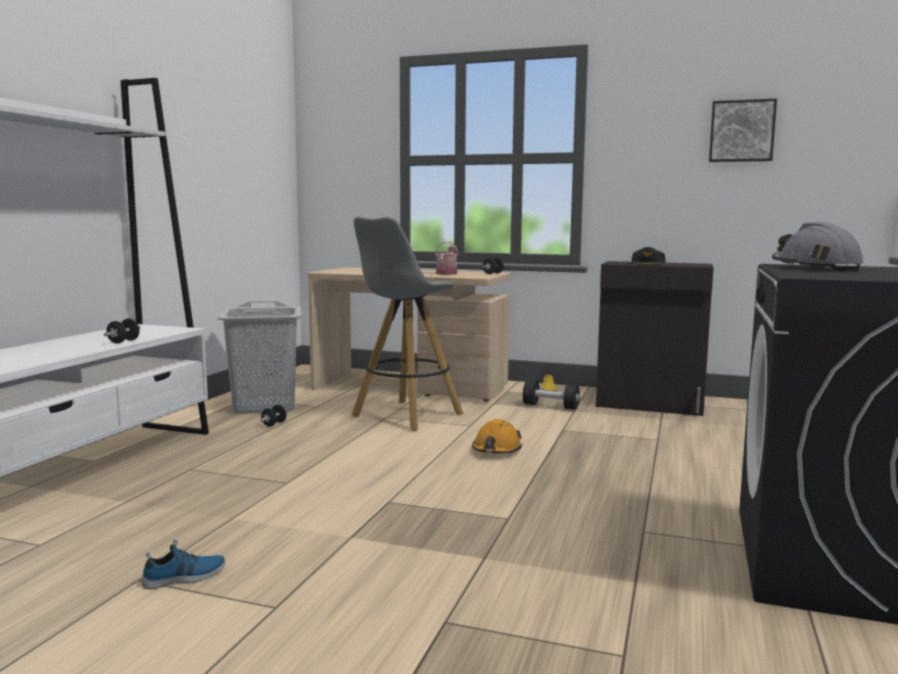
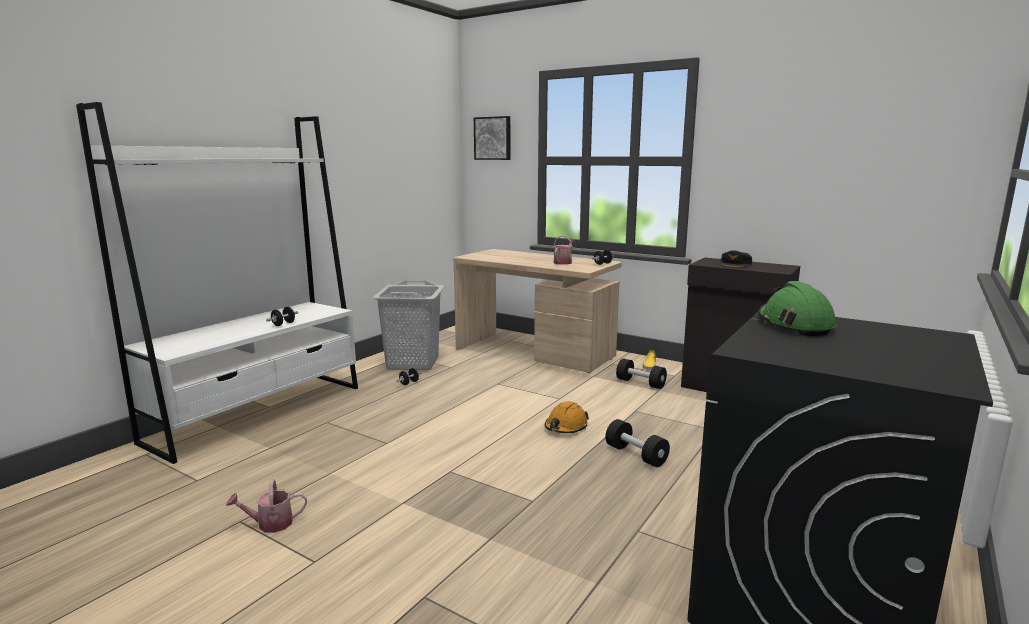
camera: 15 degrees right, 5 degrees up
(185, 577) = (270, 524): shoe -> watering can
(406, 416) = (513, 383): grey stool -> none
(592, 467) = (636, 455): none -> black dumbbell
(742, 131) = (841, 139): picture -> picture (493, 138)
(815, 268) = (794, 324): grey hard hat -> green hard hat

